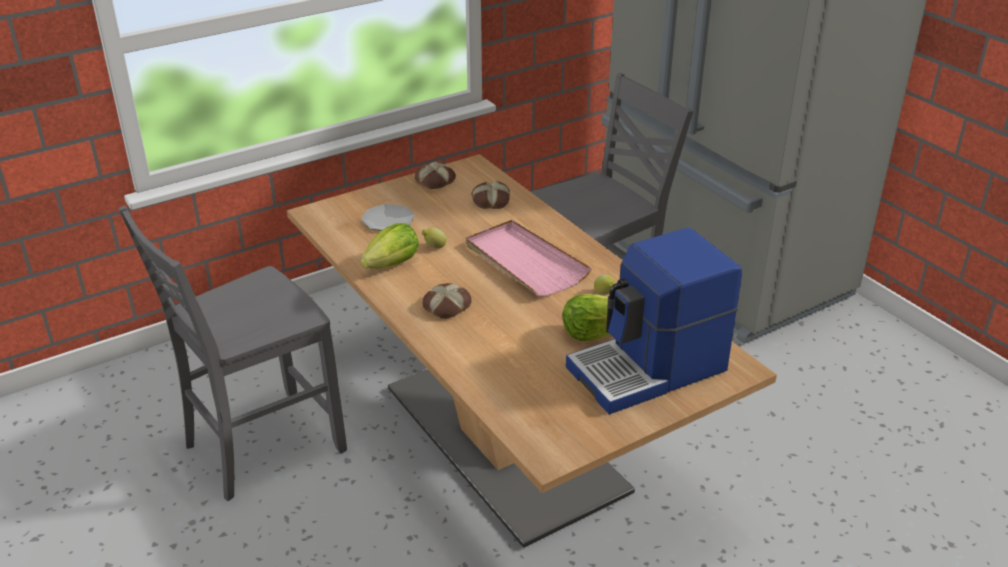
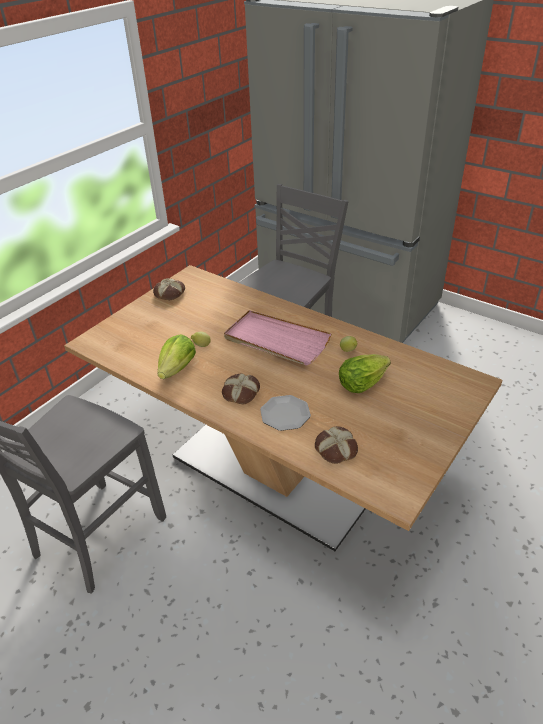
camera: 20 degrees left, 5 degrees up
(388, 220) = (152, 333): plate -> plate (285, 414)
(490, 200) = (220, 299): bread -> bread (335, 449)
(649, 370) = (419, 401): coffee machine -> none

